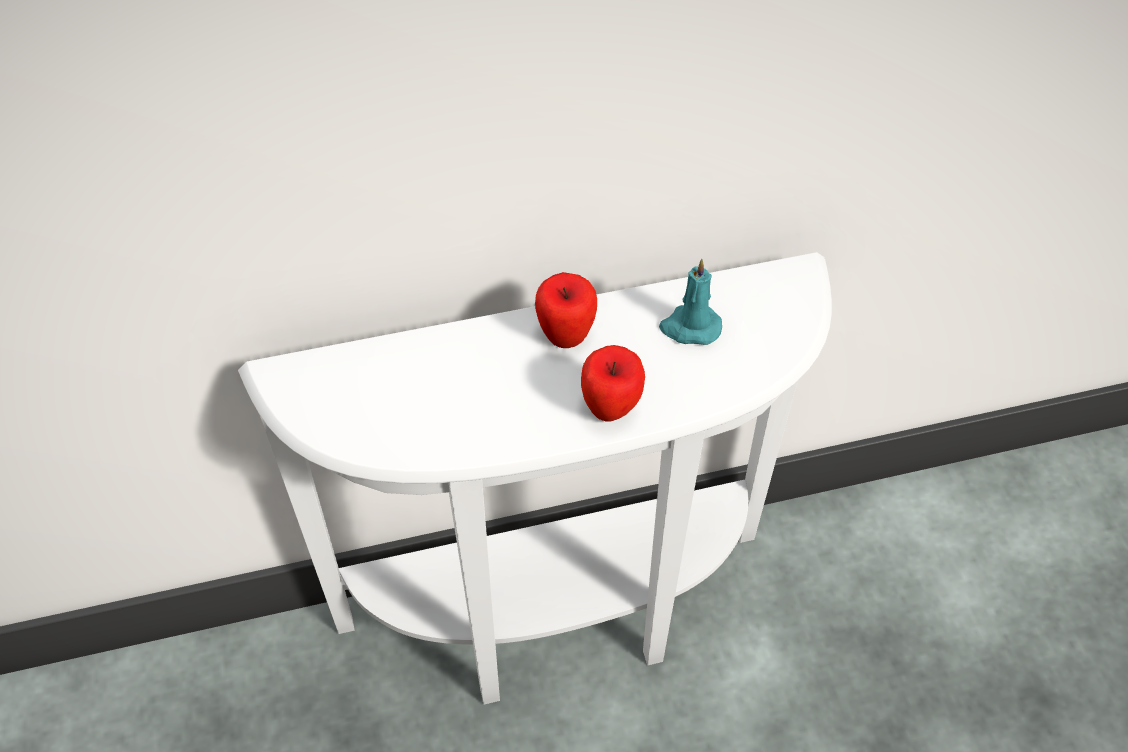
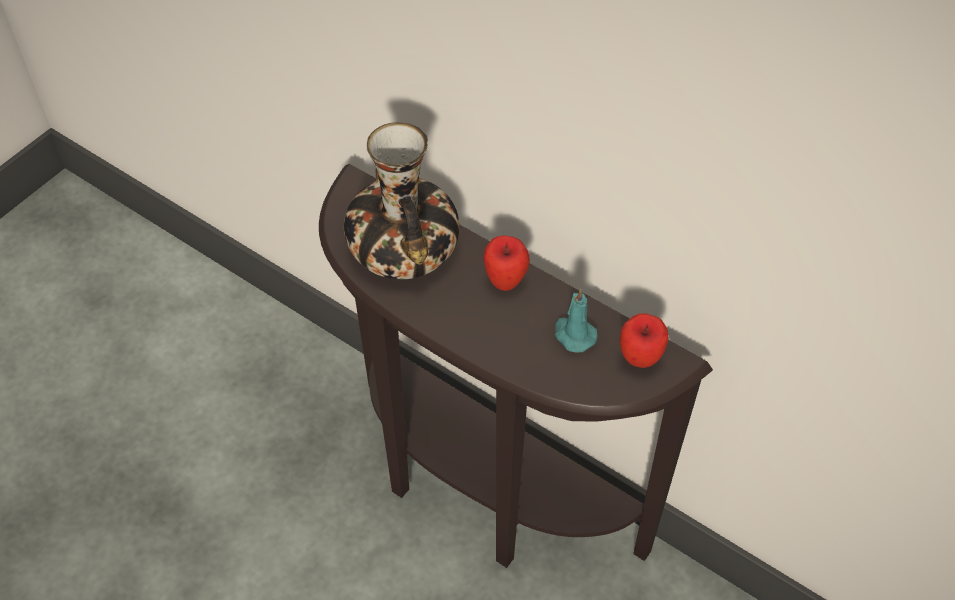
camera: 50 degrees right, 0 degrees up
(422, 390) = (403, 246): none -> vase
(562, 622) = (481, 493): white console table -> brown console table
(610, 410) = (474, 336): apple -> apple (639, 359)

